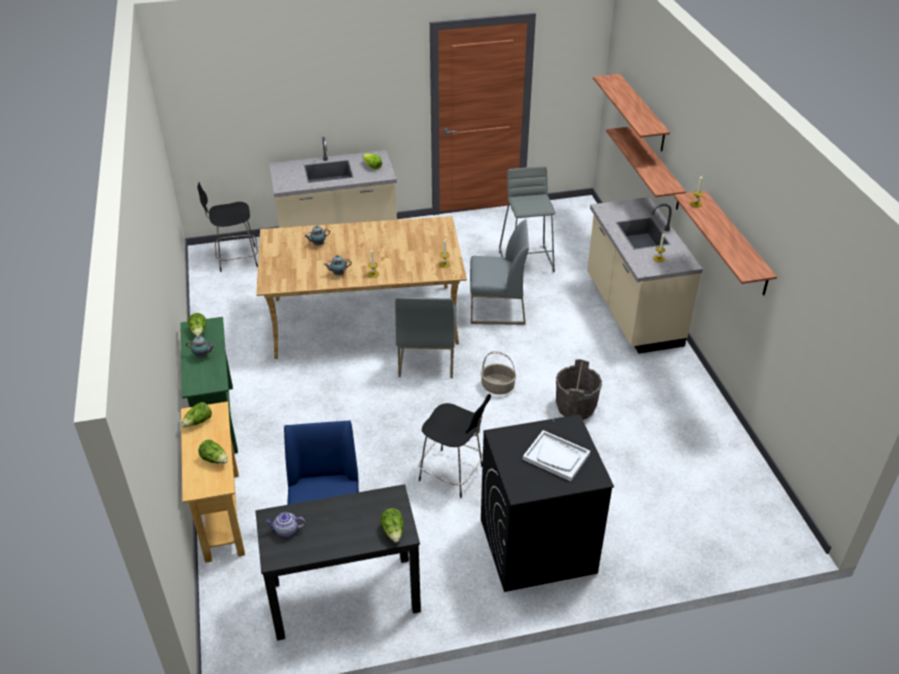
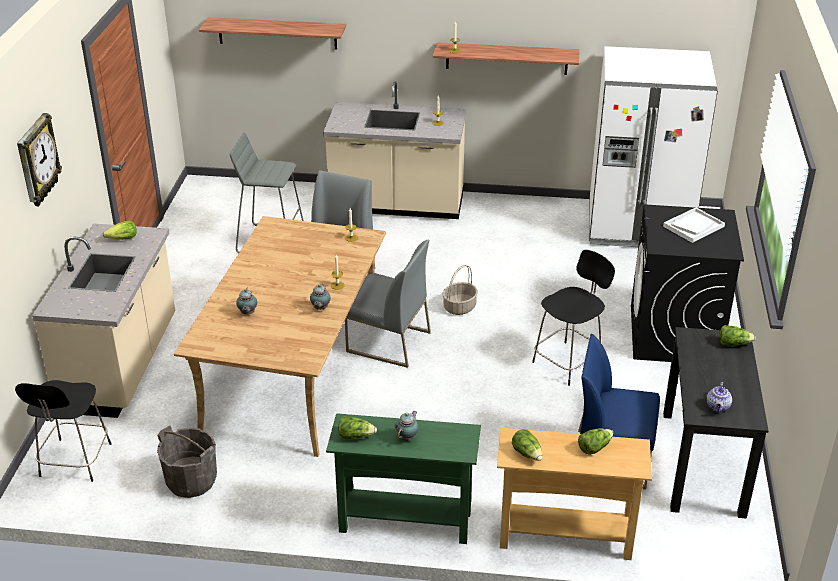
camera: 70 degrees left, 5 degrees down
(320, 74) = (37, 161): none -> wall clock
(575, 407) = (512, 271): grey bucket -> grey bucket (191, 481)
(656, 168) = (331, 70): shelf -> none
(724, 485) = (638, 226): none -> white fridge

